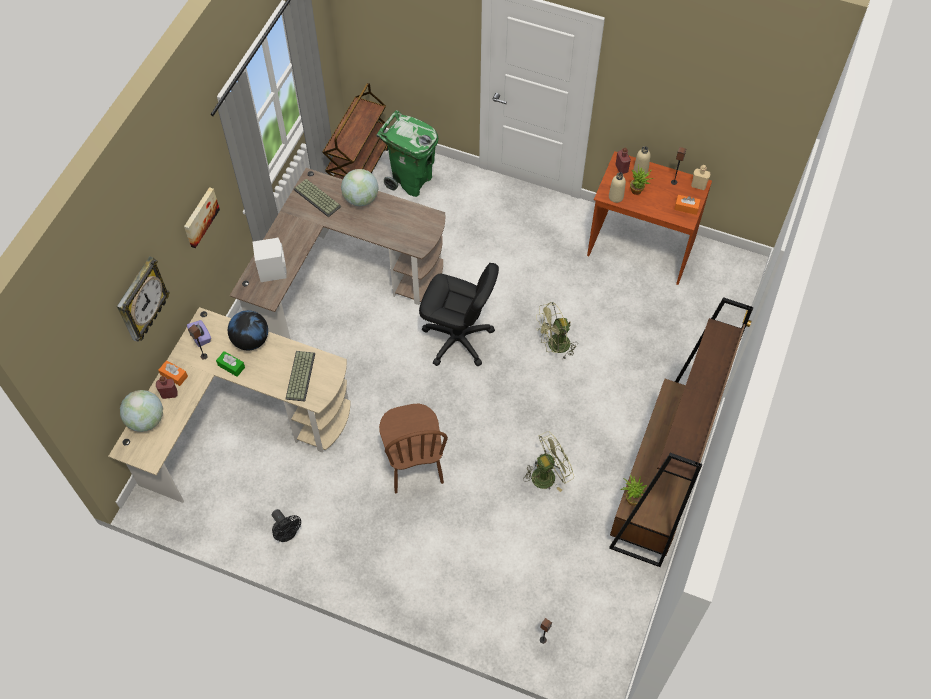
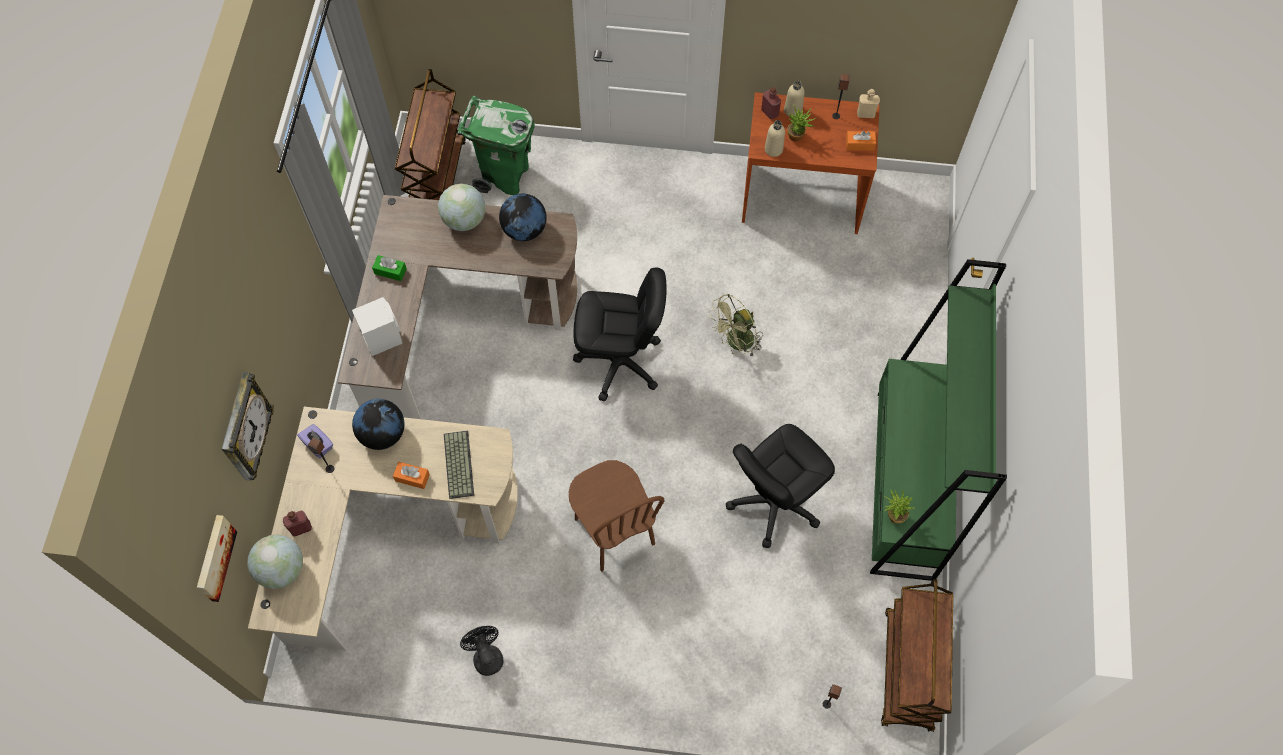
camera: 15 degrees left, 5 degrees up
(174, 375) = (299, 503): orange tissue box -> orange tissue box (412, 477)
(200, 217) = (284, 299): picture -> picture (214, 558)
(231, 366) = (368, 473): green tissue box -> green tissue box (390, 271)
(287, 534) = (486, 656): black fan -> black fan turned 150 degrees counterclockwise
(318, 198) = (411, 230): keyboard -> none
(404, 216) = (524, 230): none -> globe
(548, 474) = (774, 502): green fan -> black office chair
(617, 632) = (908, 671): none -> brown cart
(658, 486) = (905, 484): brown bookcase -> green bookcase

